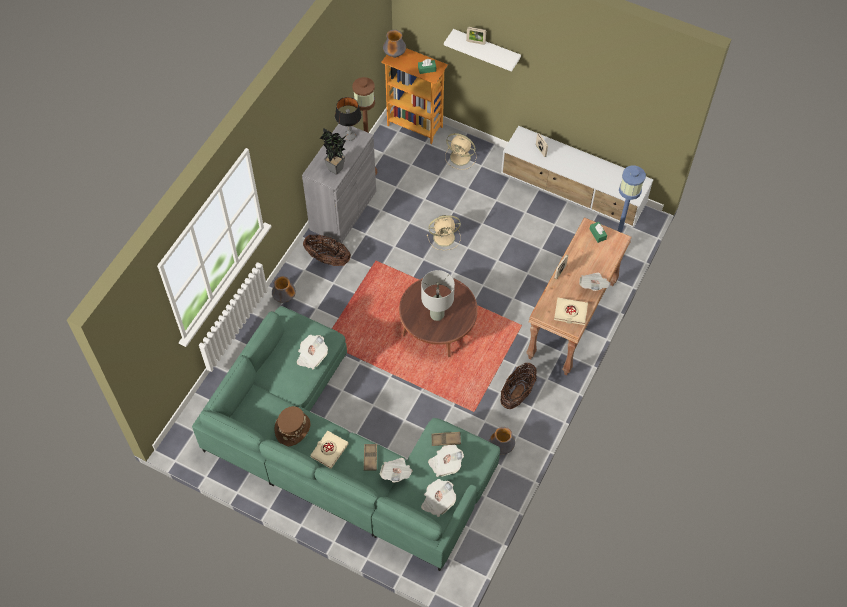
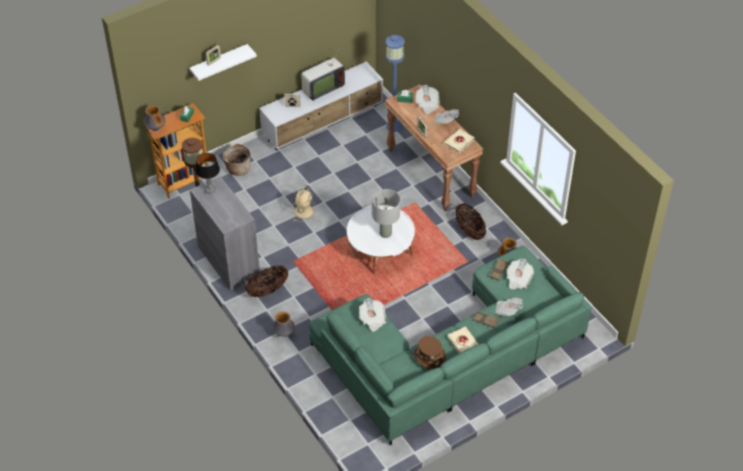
camera: 60 degrees left, 10 degrees down
(336, 170) = (237, 211): potted plant -> none
(437, 326) = (380, 250): brown coffee table -> white coffee table
(437, 501) = (545, 297): newspaper -> newspaper (427, 105)
(461, 157) = (238, 168): beige fan -> basket
(583, 161) = (321, 88): none -> television

